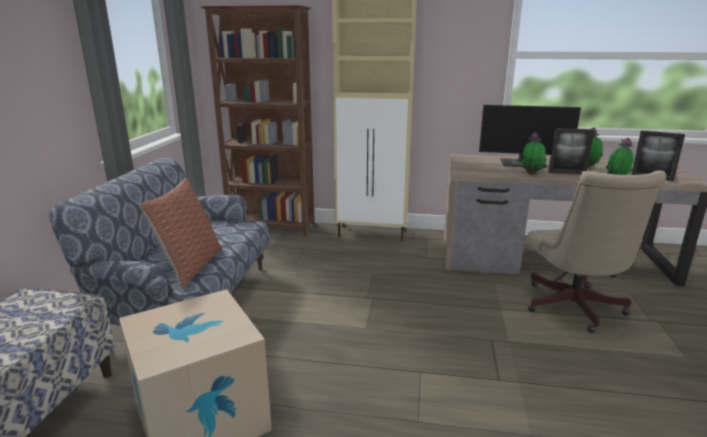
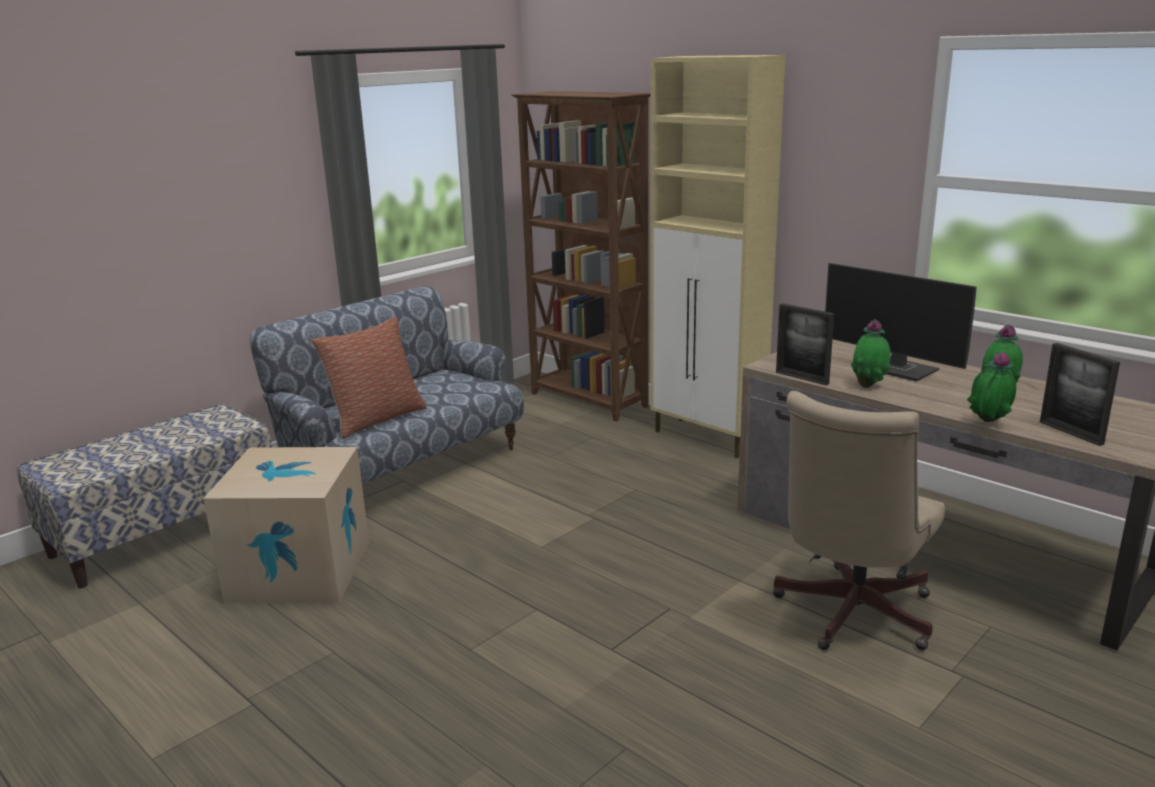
camera: 35 degrees right, 0 degrees up
(567, 173) = (932, 396): picture frame -> picture frame (802, 378)

